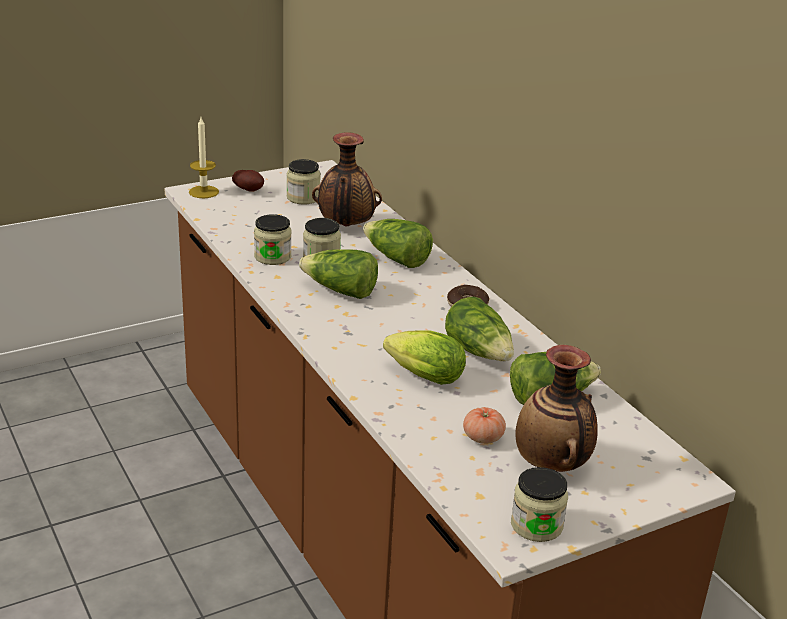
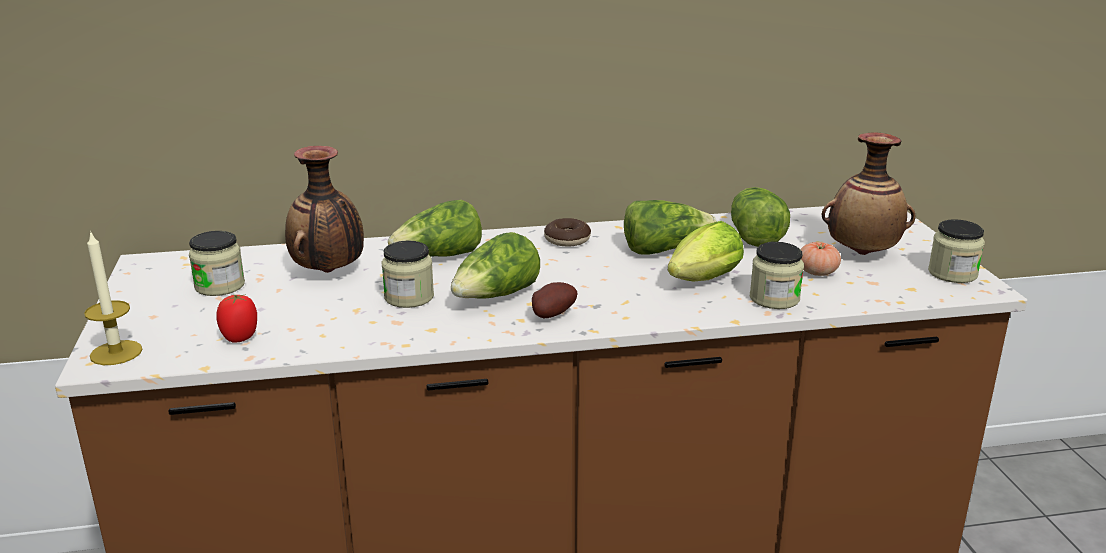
camera: 70 degrees left, 5 degrees down
(237, 220) = (240, 338): none -> tomato
(250, 190) = (153, 318): potato -> potato (551, 315)
(272, 256) = (375, 326): jar -> jar (774, 298)

